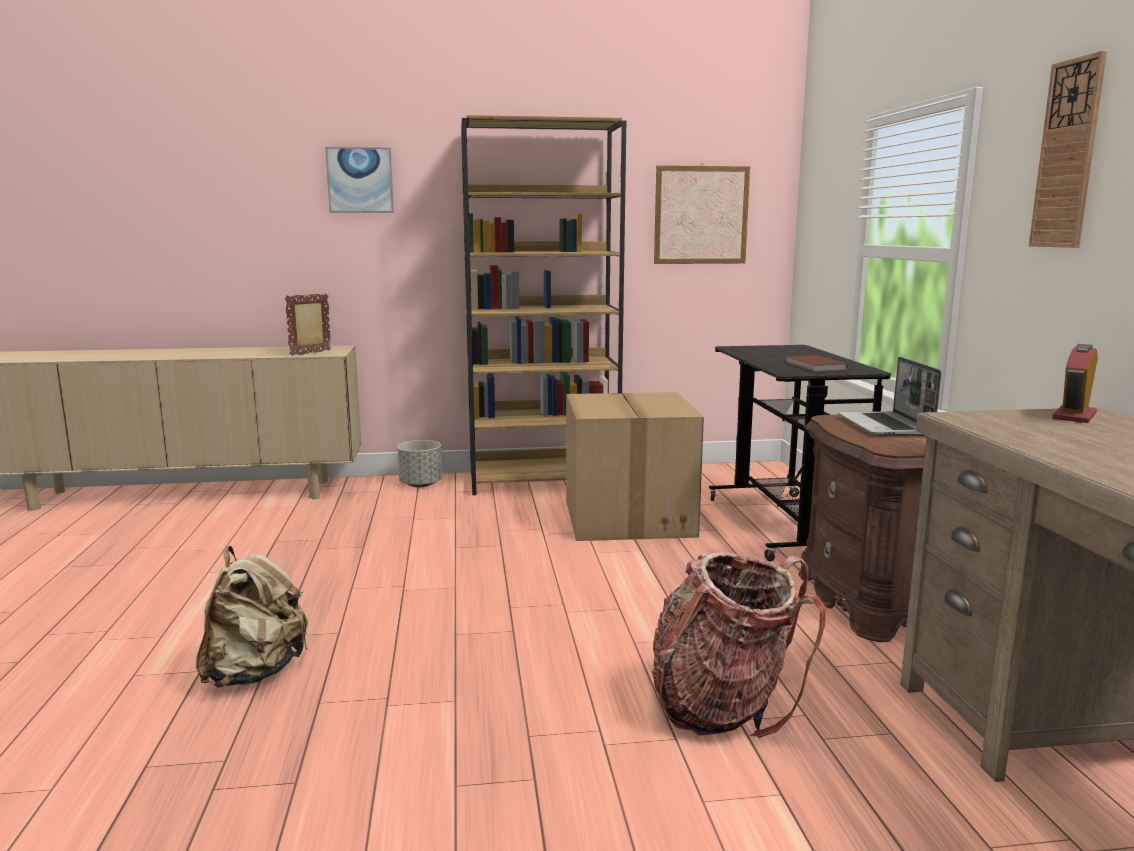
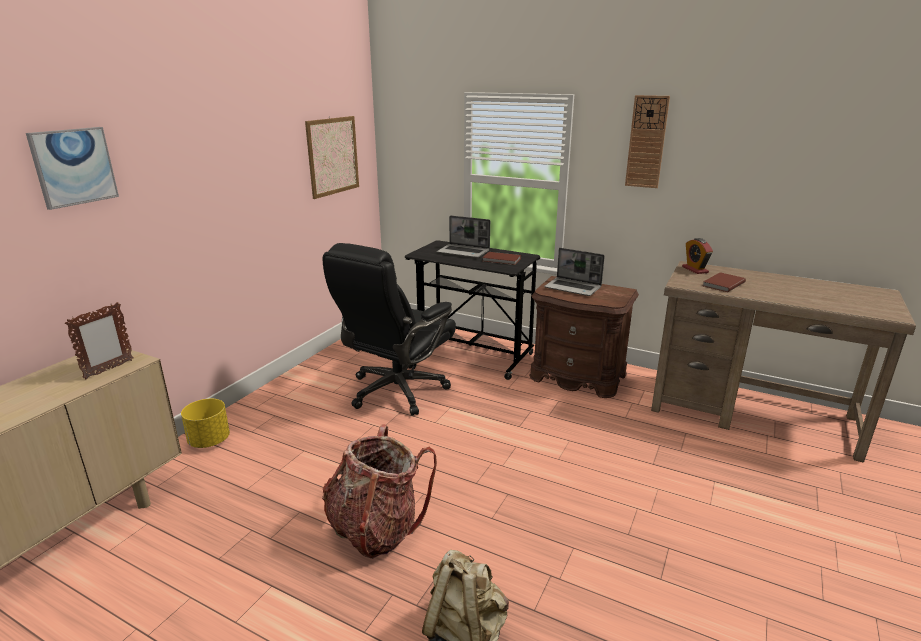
camera: 55 degrees left, 10 degrees up
(311, 353) = (108, 369): picture frame -> picture frame turned 135 degrees counterclockwise
(421, 484) = (209, 441): grey planter -> yellow planter
(544, 480) = (292, 390): brown bookcase -> none
(626, 517) = (397, 390): cardboard box -> black office chair
(723, 706) = (639, 462): backpack -> backpack (376, 528)
(795, 355) = (464, 252): none -> laptop
(1051, 434) = (722, 284): none -> brown book

